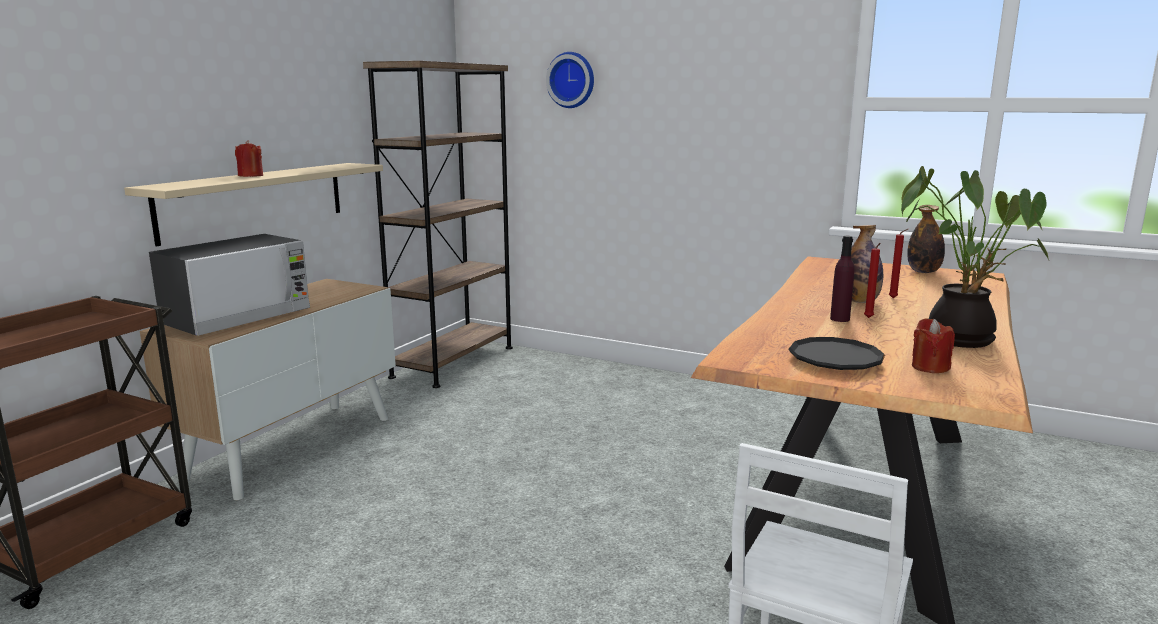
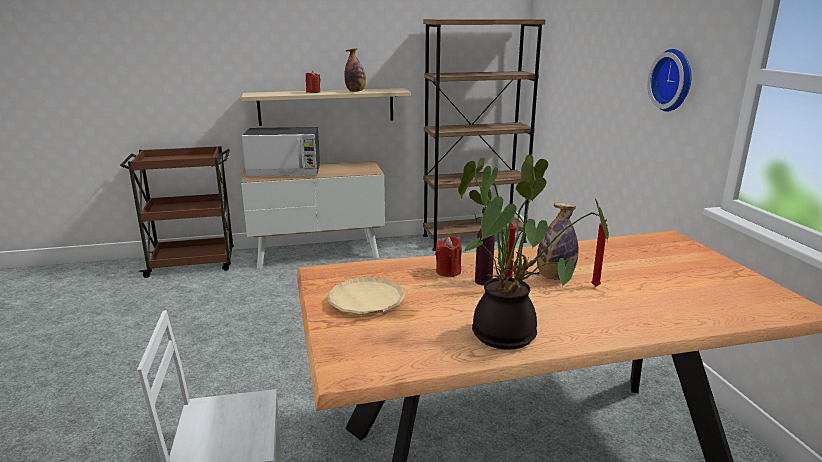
camera: 50 degrees right, 5 degrees up
(572, 80) = (576, 33): wall clock -> wall clock (674, 80)
(835, 360) = (366, 301): black plate -> beige plate
(923, 271) = (736, 280): bottle -> bottle (355, 91)
(929, 367) = (397, 336): red candle -> red candle (448, 271)

